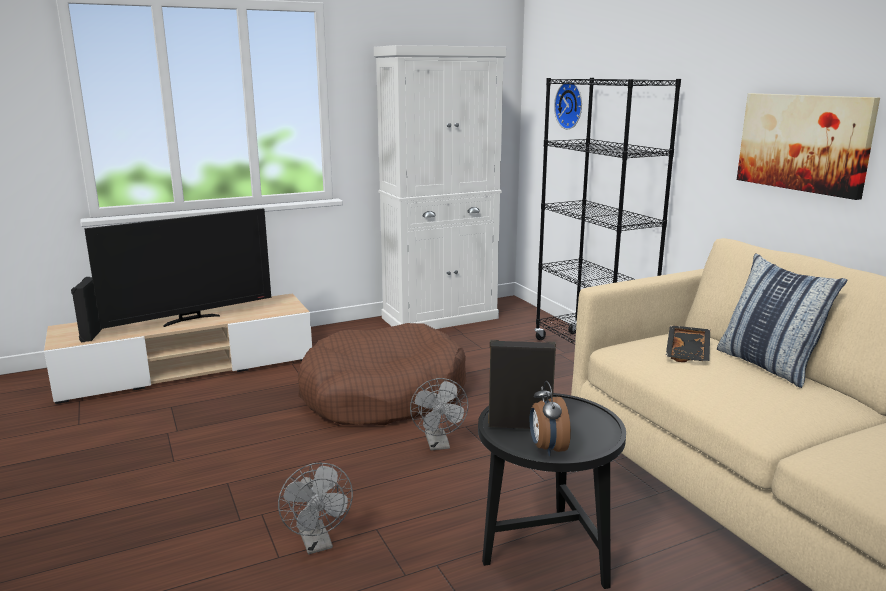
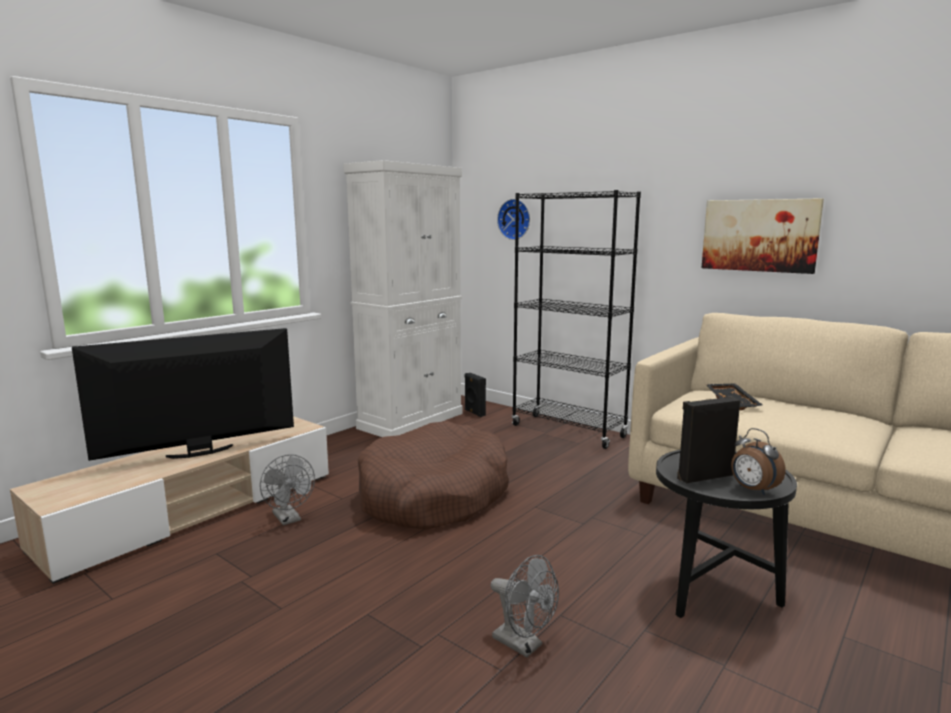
camera: 25 degrees left, 5 degrees down
(90, 335) = (87, 488): black speaker -> black speaker (474, 413)
(191, 319) = (200, 453): television -> television turned 150 degrees counterclockwise
(438, 444) = (530, 527): grey fan -> grey fan (289, 519)
(767, 365) = (791, 403): pillow -> none

